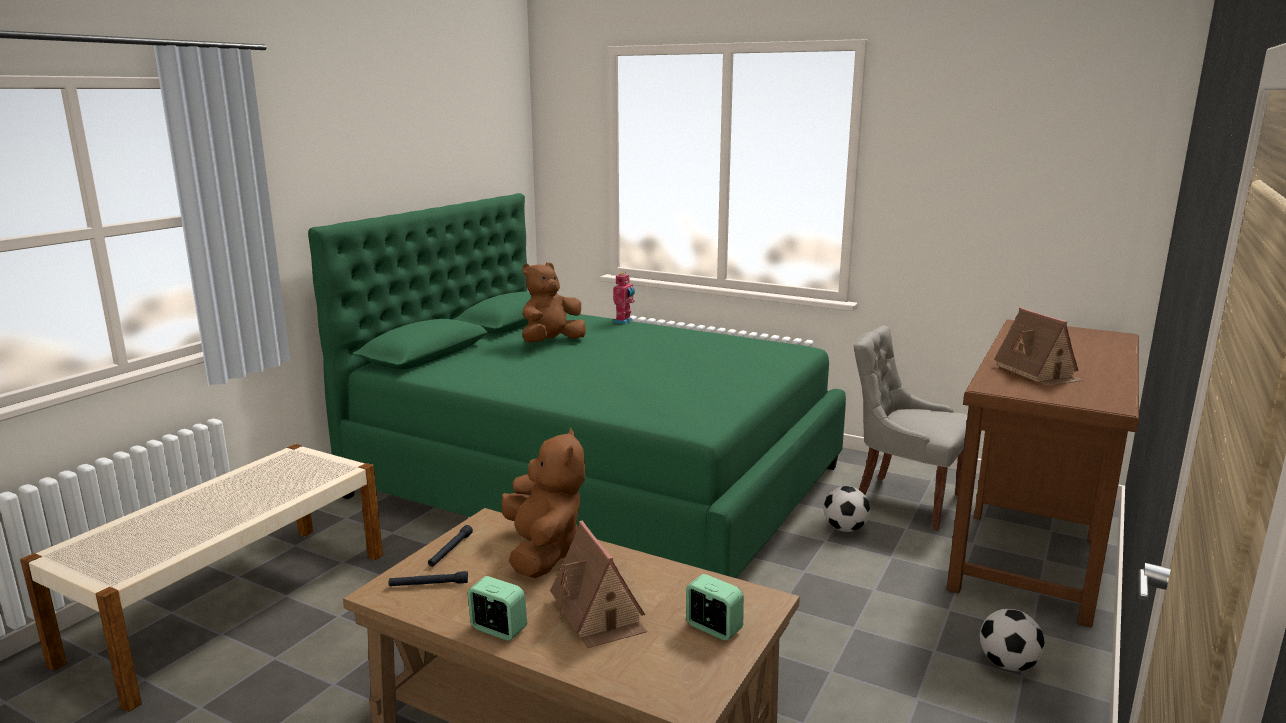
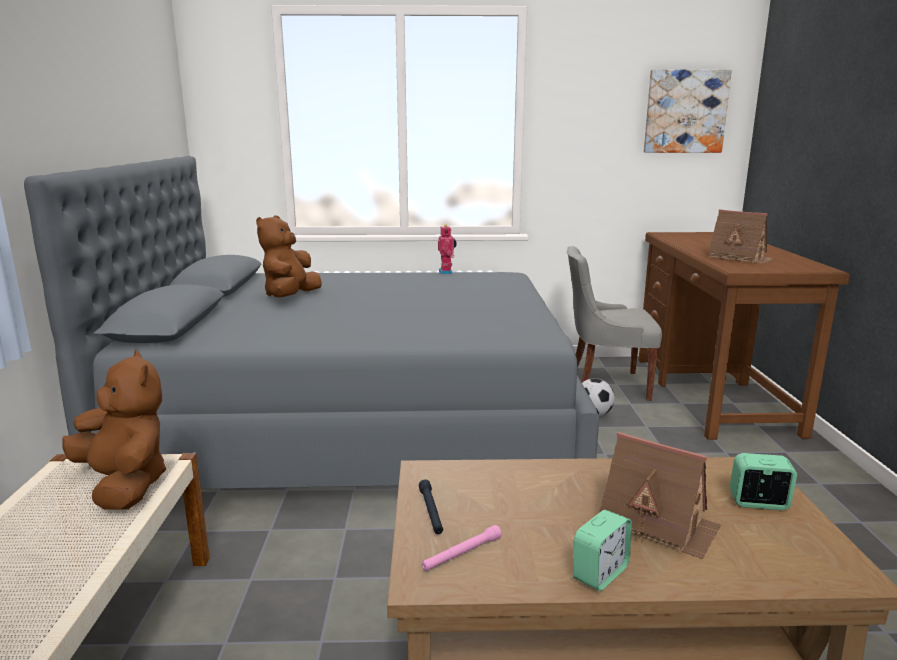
camera: 30 degrees left, 0 degrees up
(428, 584) = (462, 554): black flashlight -> pink flashlight
(498, 629) = (600, 573): alarm clock -> alarm clock turned 135 degrees clockwise
(543, 552) = (523, 485): brown plush toy -> brown plush toy (125, 485)
(597, 481) = (358, 426): green bed -> grey bed
(624, 321) = (330, 273): toy robot -> toy robot (447, 272)
(1008, 664) = (803, 478): football -> none
(1071, 168) = (685, 112): none -> picture

